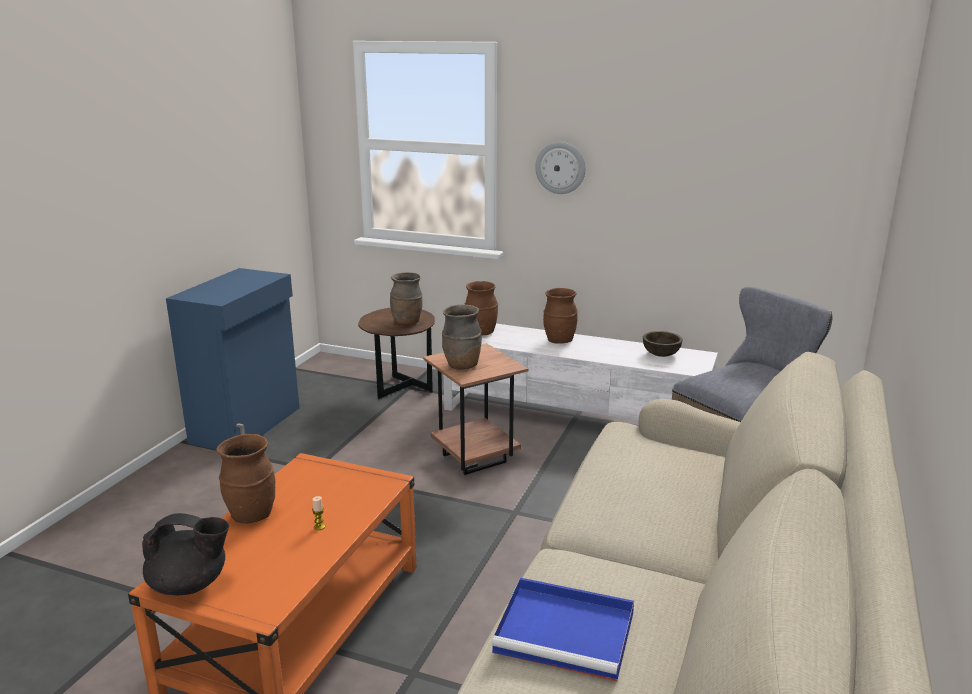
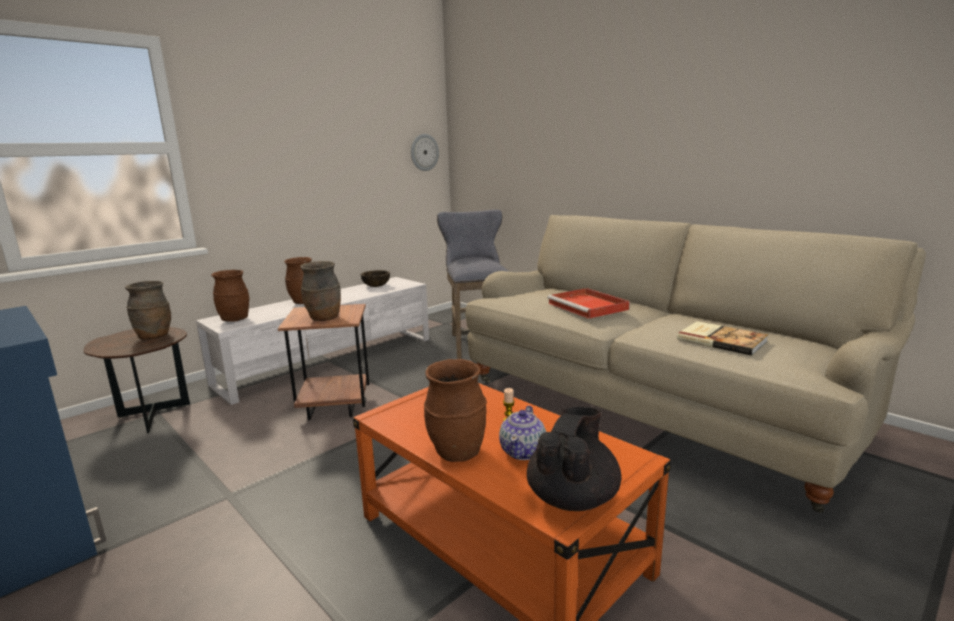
camera: 65 degrees left, 5 degrees down
(261, 546) = (523, 451): none -> teapot
(560, 168) = (247, 159): wall clock -> wall clock (424, 152)
(567, 632) = (721, 340): blue tray -> book
(635, 502) = (588, 306): none -> red tray

